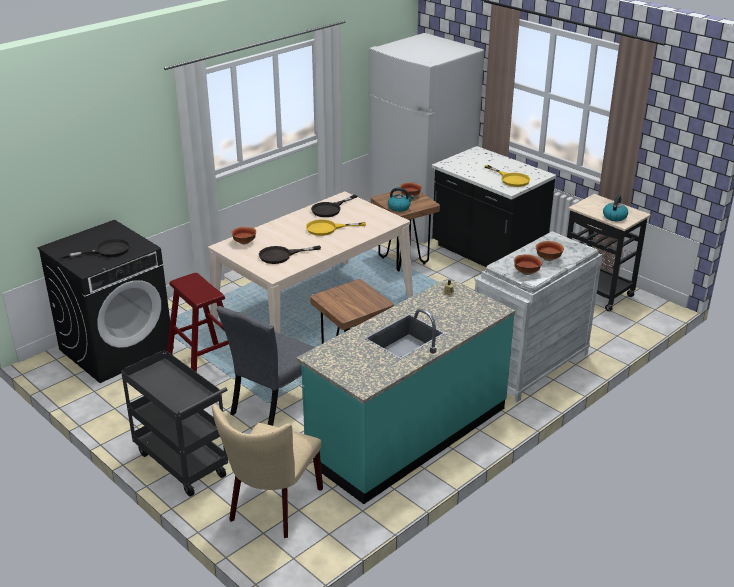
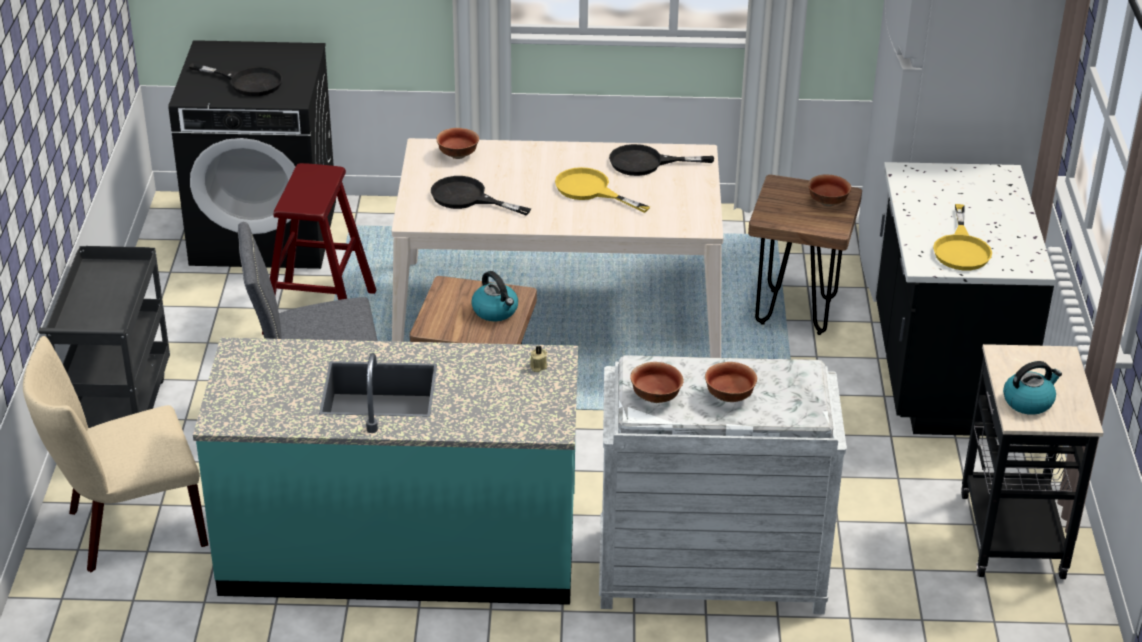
camera: 45 degrees right, 5 degrees up
(399, 207) = (778, 212): kettle -> kettle (495, 311)

